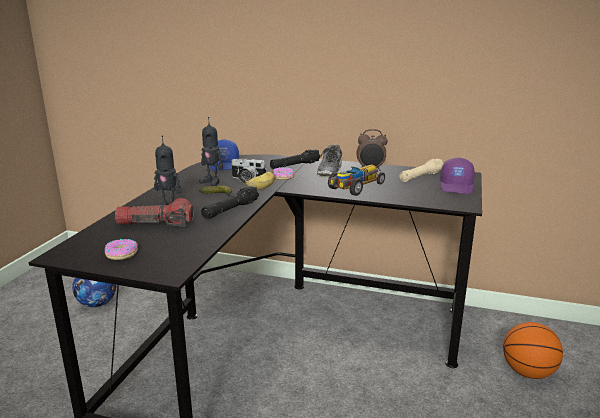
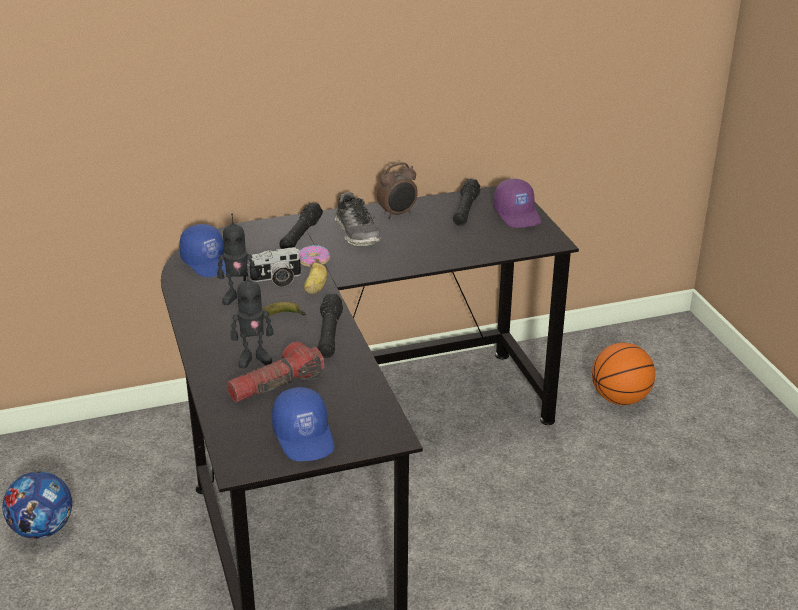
camera: 35 degrees left, 10 degrees up
(121, 254) = (305, 437): donut -> blue cap
(355, 187) = (417, 251): toy car -> none
(421, 177) = (465, 210): beige flashlight -> black flashlight

